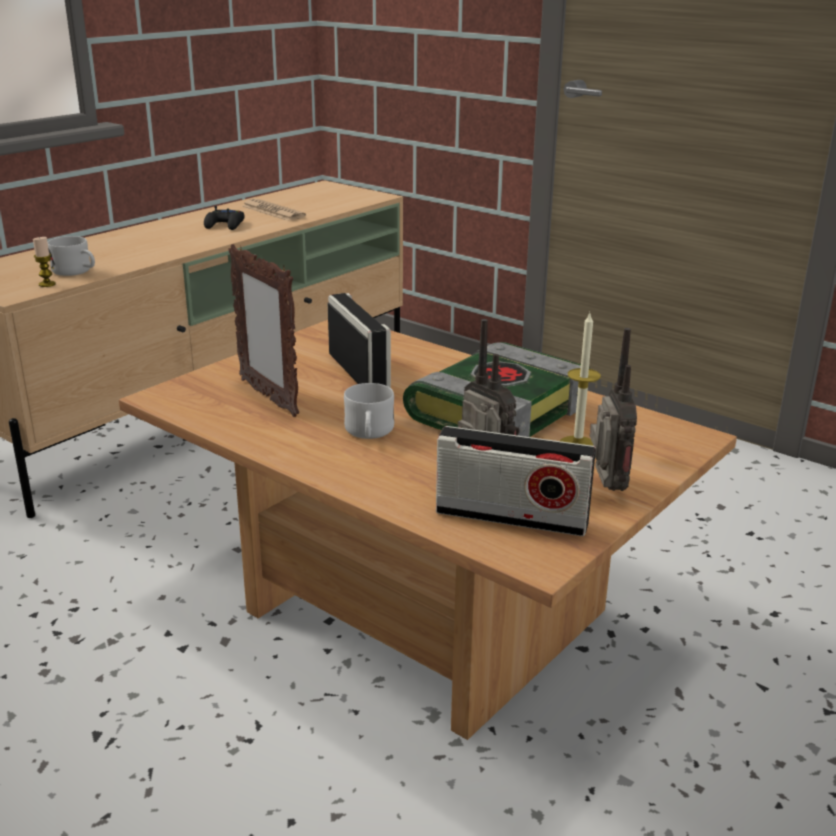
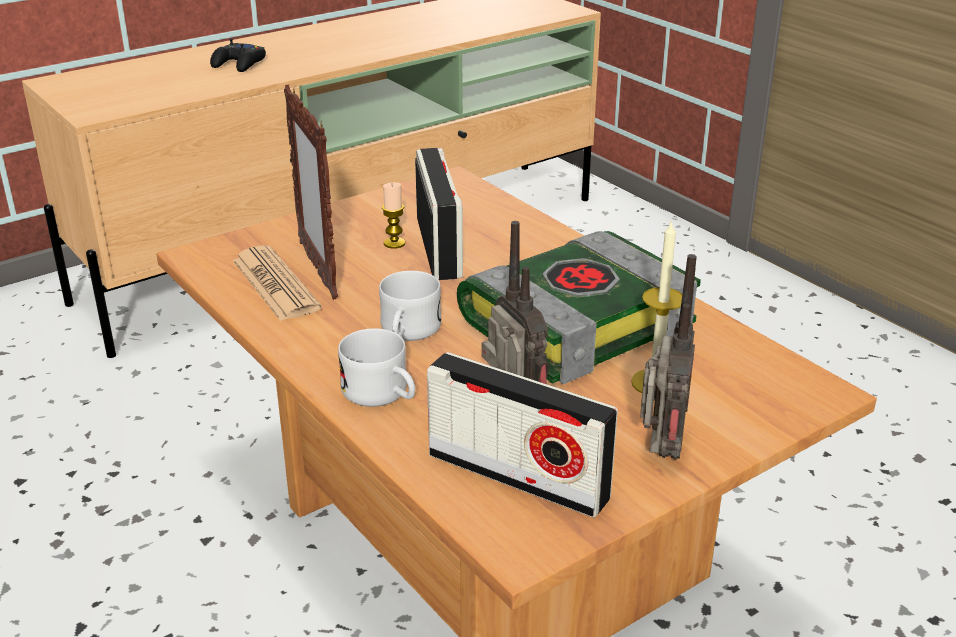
camera: 15 degrees right, 5 degrees up
(47, 284) = (135, 102): candle -> candle (394, 243)
(76, 272) = (175, 89): white mug -> white mug (382, 395)
(225, 225) = (370, 39): black game controller -> black game controller (239, 64)
(273, 211) = (434, 24): newspaper -> newspaper (275, 284)

